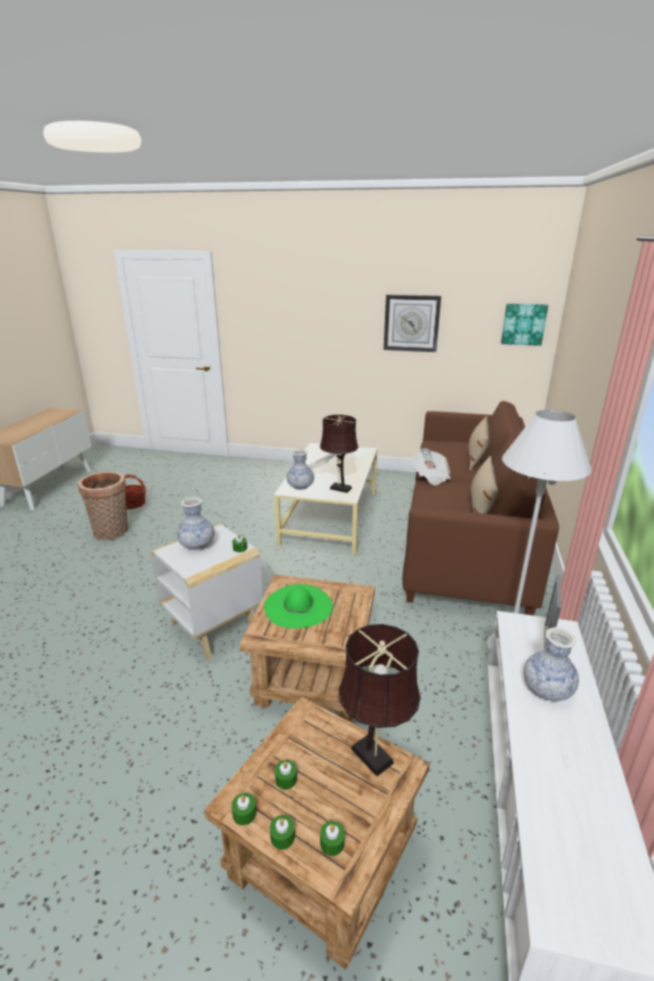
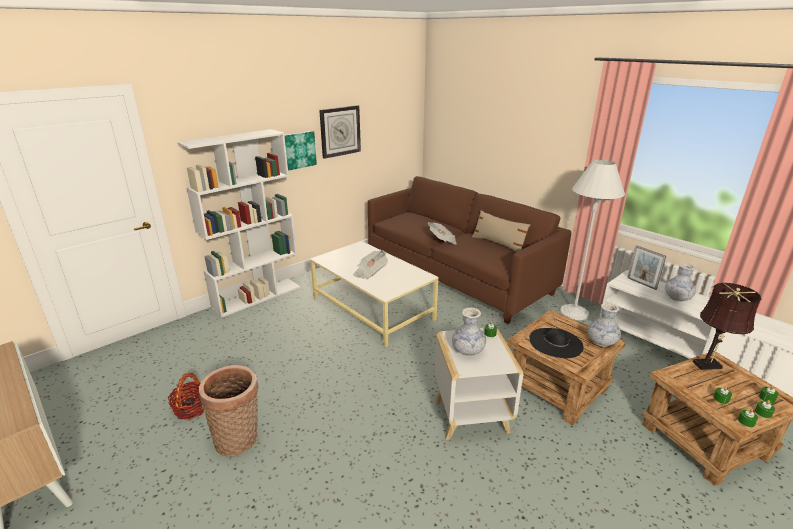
camera: 55 degrees left, 0 degrees up
(283, 465) = (257, 297): none -> white bookcase
(298, 606) = (555, 342): green hat -> black hat
(300, 486) = (386, 287): vase -> vase (601, 341)
(338, 488) = (408, 275): brown table lamp -> none
(476, 457) = (431, 219): beige pillow -> none
(523, 324) = (406, 118): picture -> picture (299, 150)

